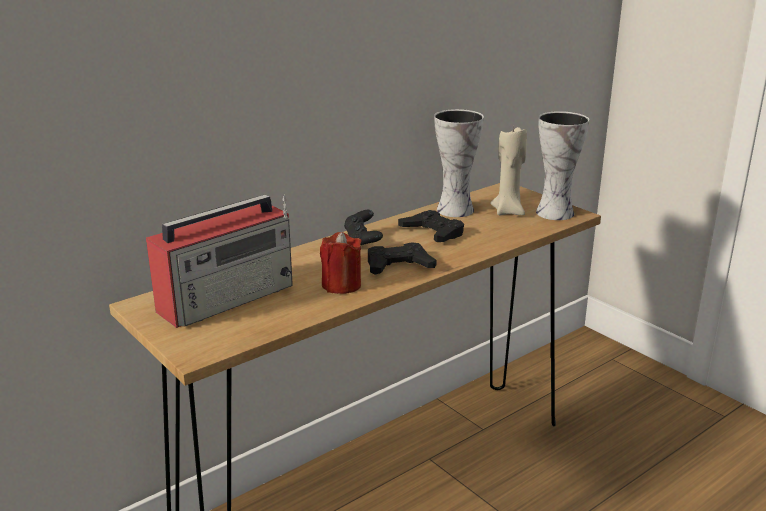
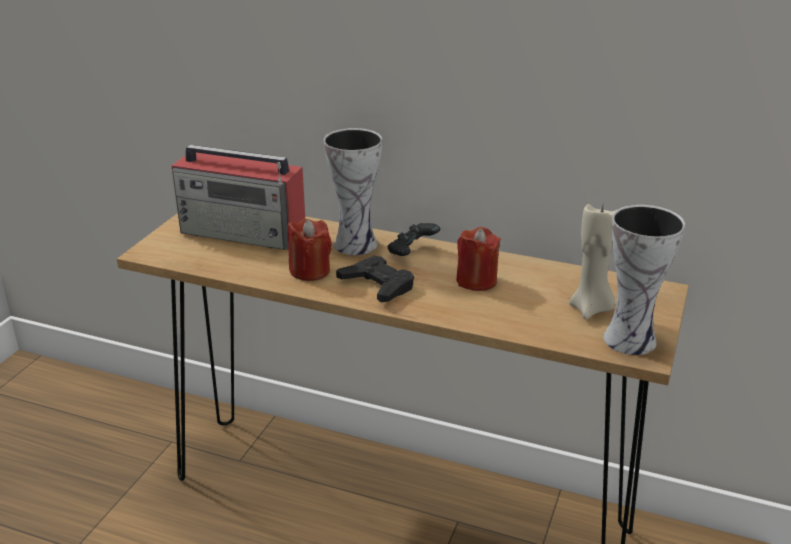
camera: 60 degrees right, 5 degrees up
(433, 232) = (476, 281): black game controller -> red candle
(454, 209) = (552, 276): vase -> vase (356, 243)

